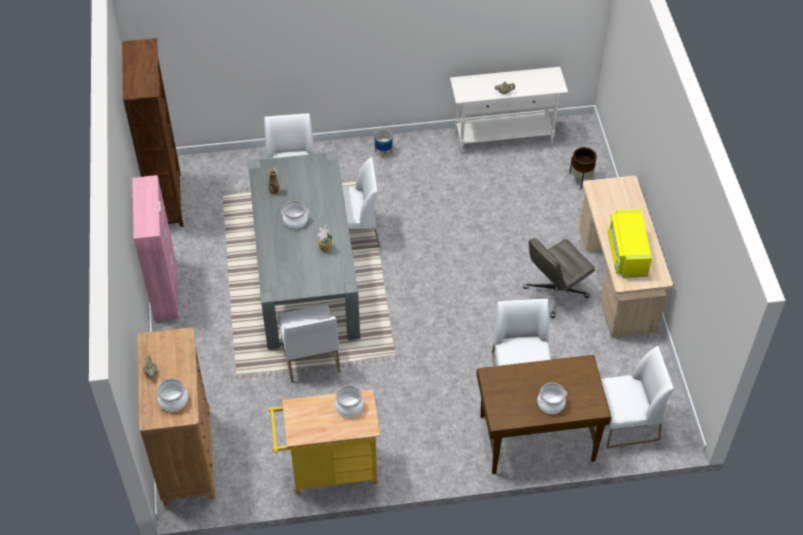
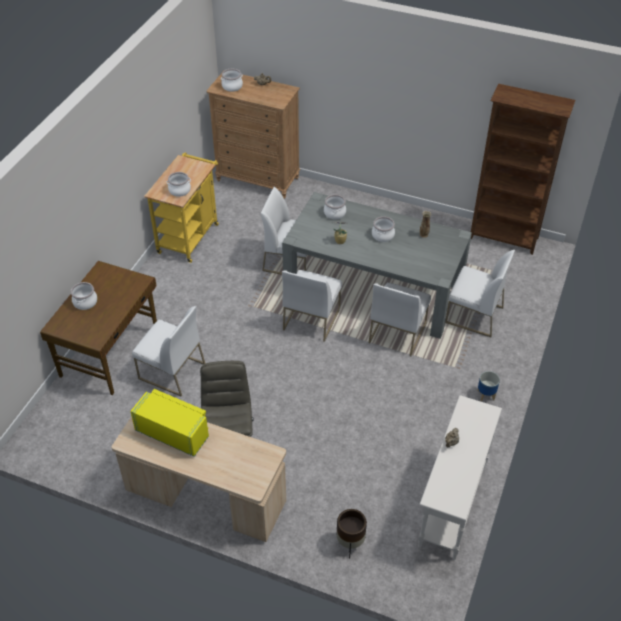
camera: 120 degrees right, 5 degrees down
(165, 289) = (409, 211): pink cabinet -> none
(286, 270) = (334, 213): none -> cooking pot
(625, 423) = (69, 415): white chair -> white chair (311, 318)

